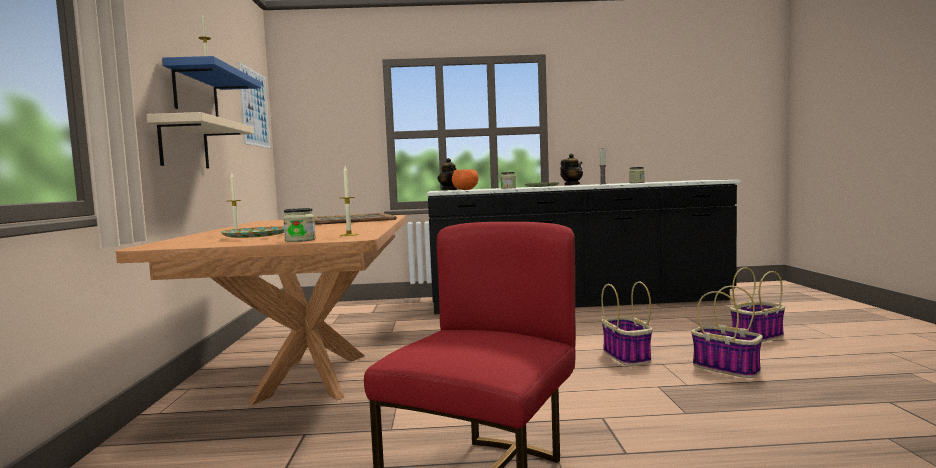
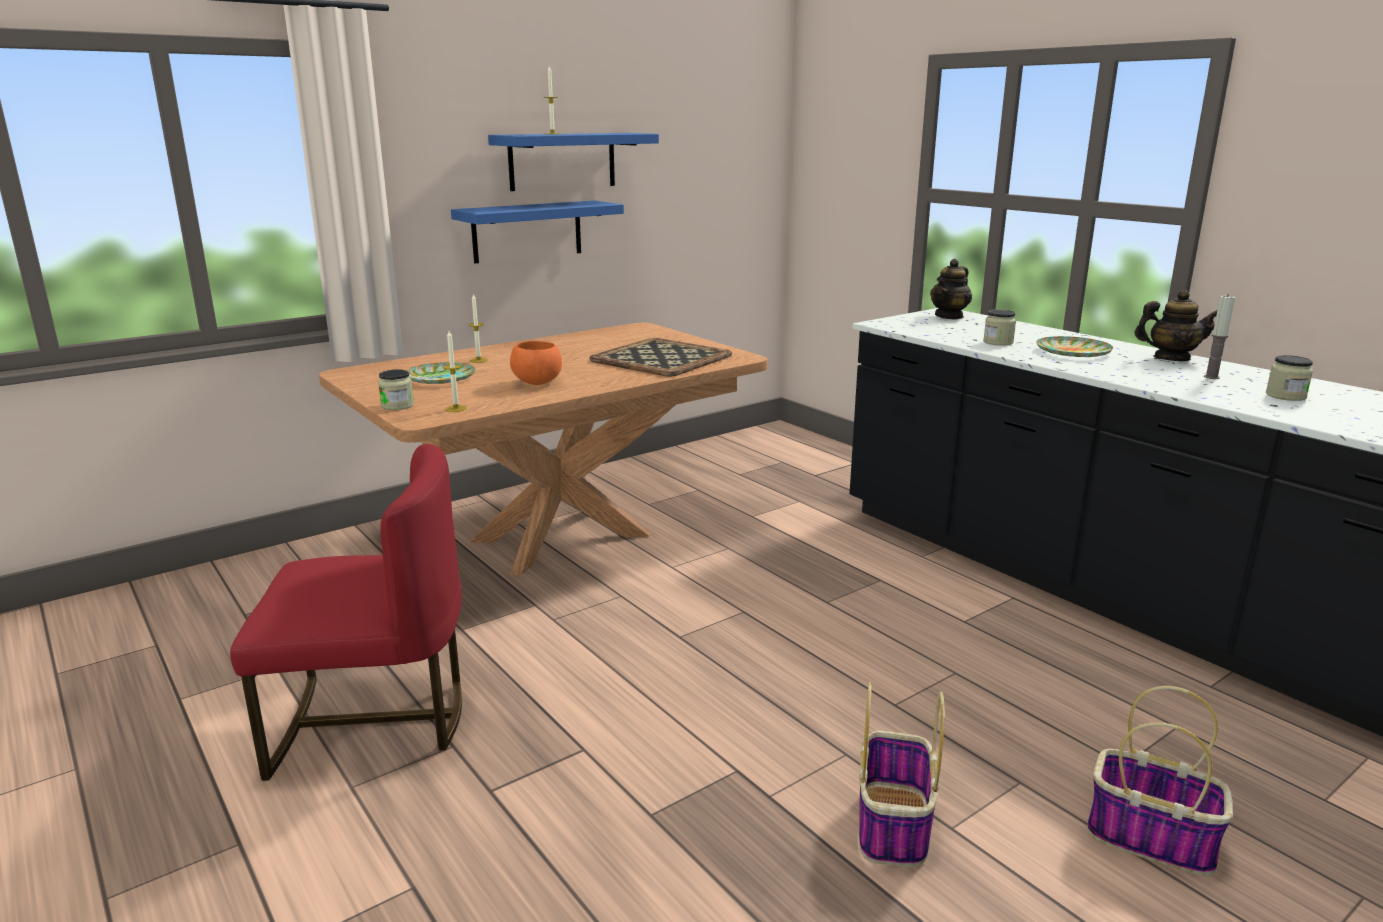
camera: 55 degrees right, 15 degrees up
(184, 144) = (527, 231): beige shelf -> blue shelf
(254, 108) = (728, 147): picture -> none
(465, 190) = (933, 328): orange bowl -> orange bowl (536, 383)
(627, 356) = (846, 714): basket -> none

